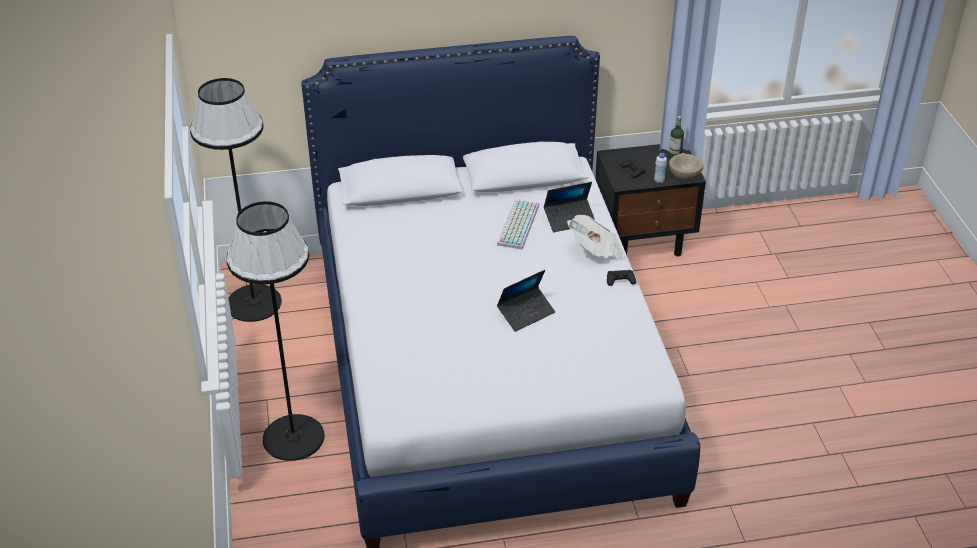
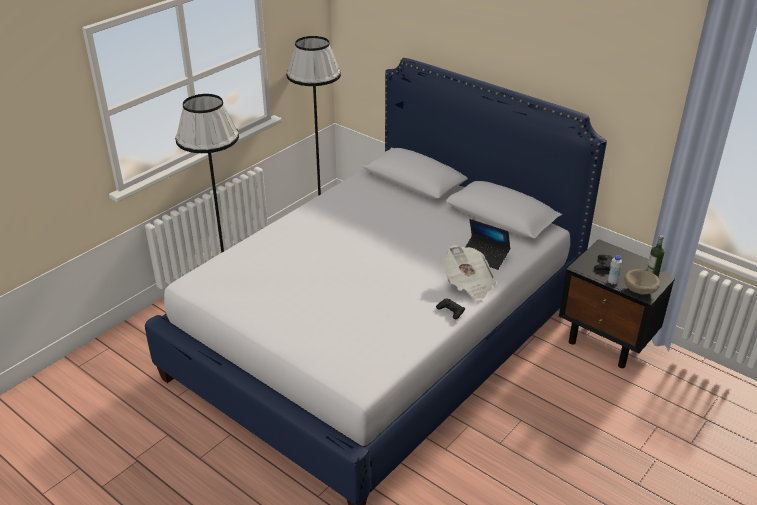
camera: 50 degrees right, 5 degrees down
(517, 224) = (446, 238): keyboard -> none
(526, 313) = (358, 287): laptop -> none

